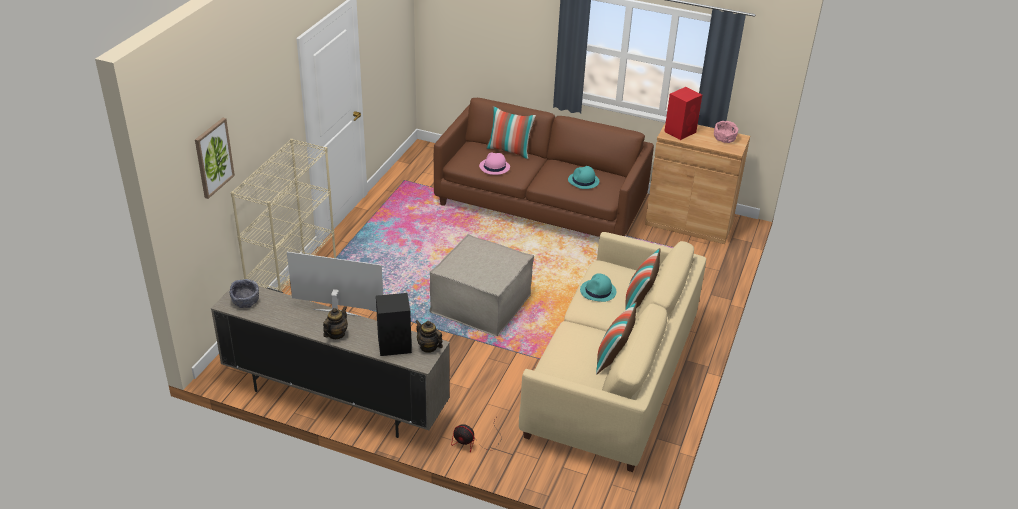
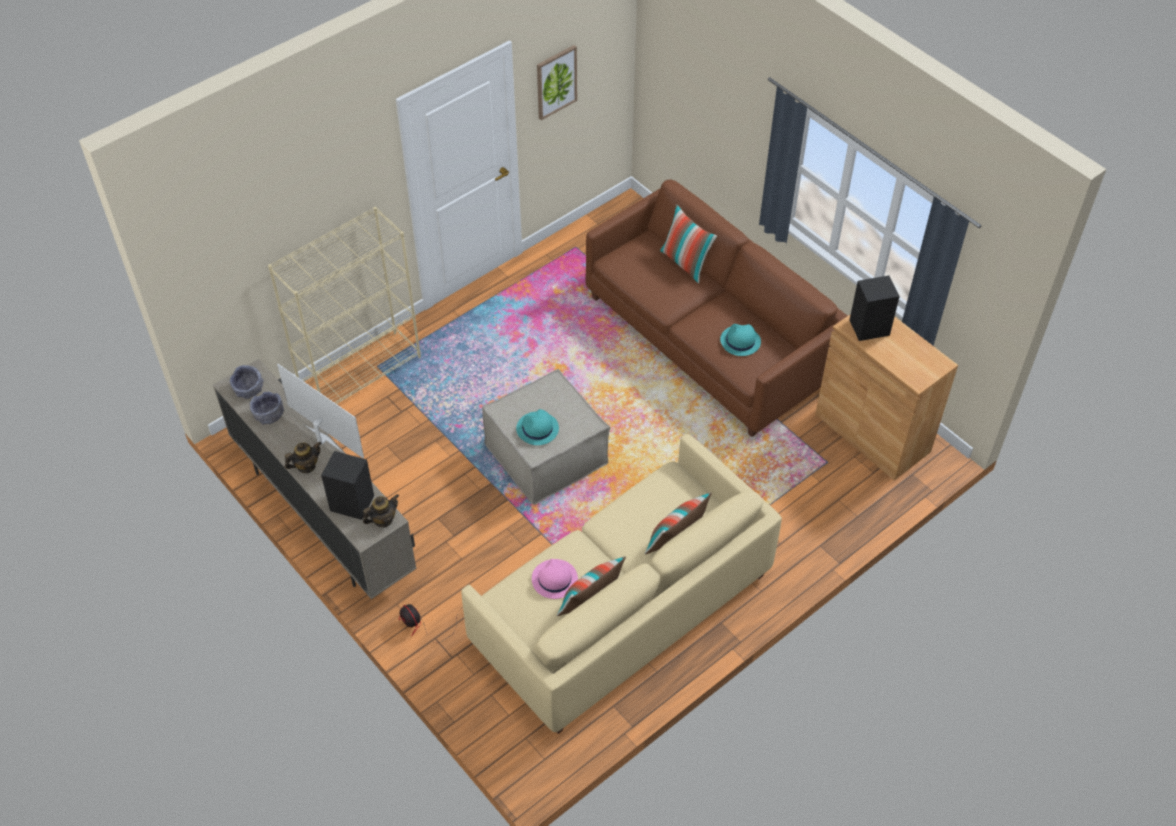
camera: 30 degrees right, 15 degrees up
(213, 157) = (244, 231): picture -> picture (556, 82)
(277, 312) = (268, 415): none -> grey bowl
(428, 347) = (383, 519): teapot -> teapot turned 75 degrees clockwise
(494, 167) = (649, 283): pink hat -> pink hat (554, 579)
(598, 291) = (639, 508): turquoise hat -> turquoise hat (537, 429)
(680, 131) = (870, 327): red speaker -> black speaker
(724, 139) = (918, 358): pink bowl -> none

